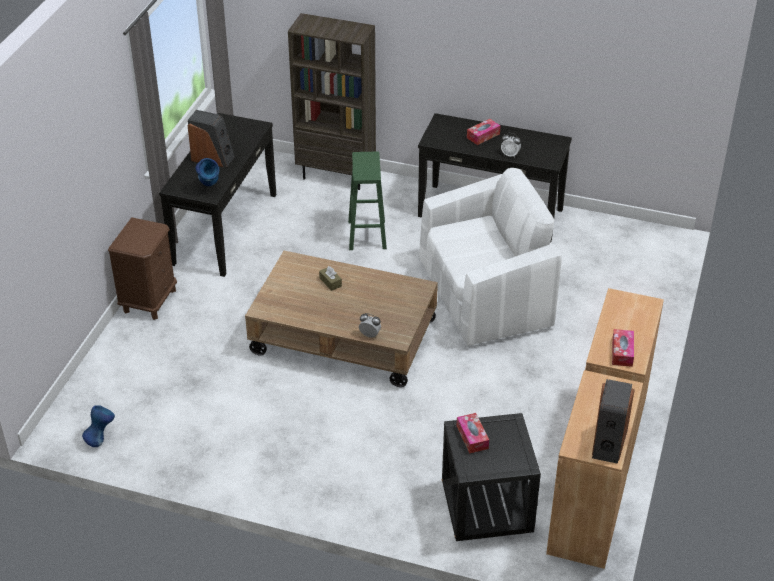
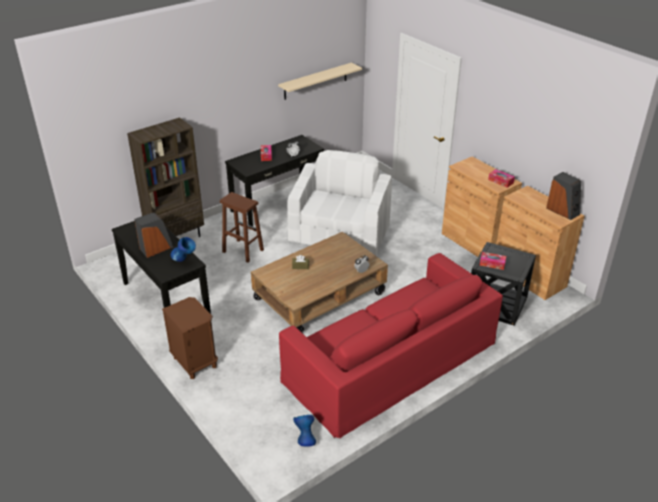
camera: 55 degrees left, 5 degrees down
(281, 450) = (391, 361): none -> red sofa
(367, 234) = (242, 251): green stool -> brown stool
(614, 71) = (315, 81): none -> beige shelf

